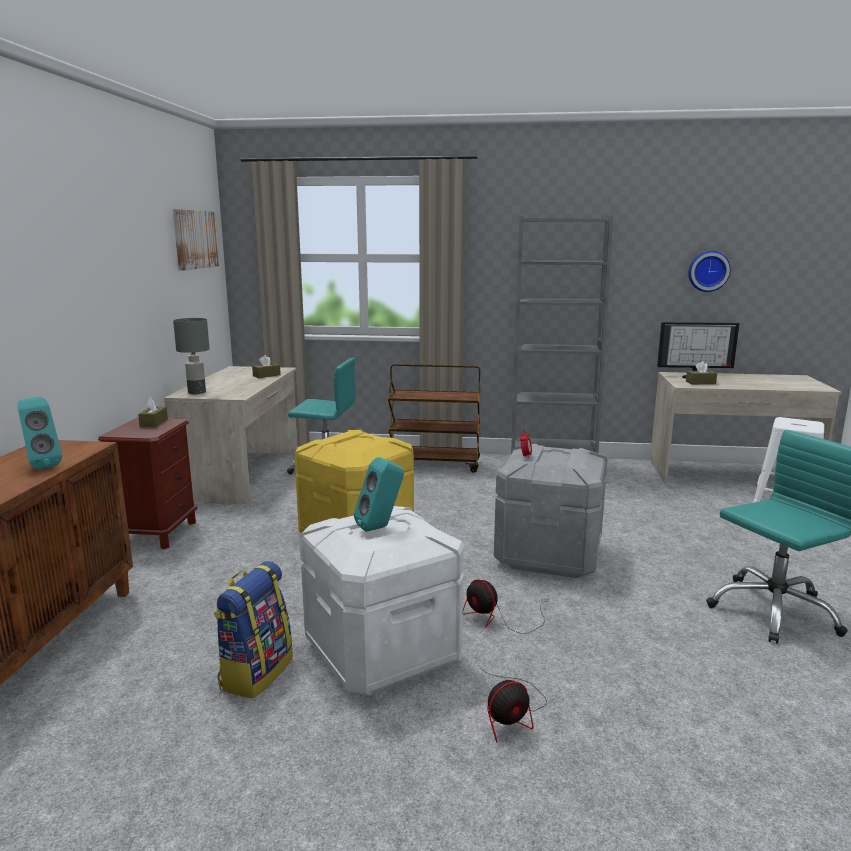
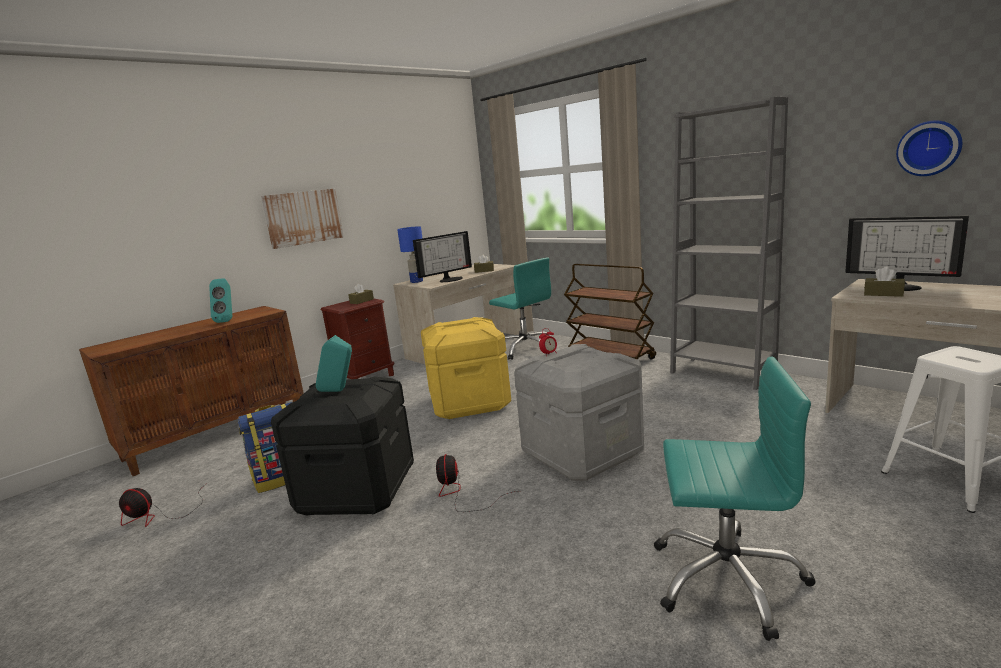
camera: 40 degrees right, 0 degrees up
(195, 239) = (441, 167): picture -> picture (303, 217)
(196, 392) = (416, 281): grey table lamp -> blue table lamp
(244, 387) = (450, 279): none -> monitor
(382, 652) = (356, 490): white storage box -> black storage box
(511, 713) = (357, 565): fan -> fan (160, 515)

